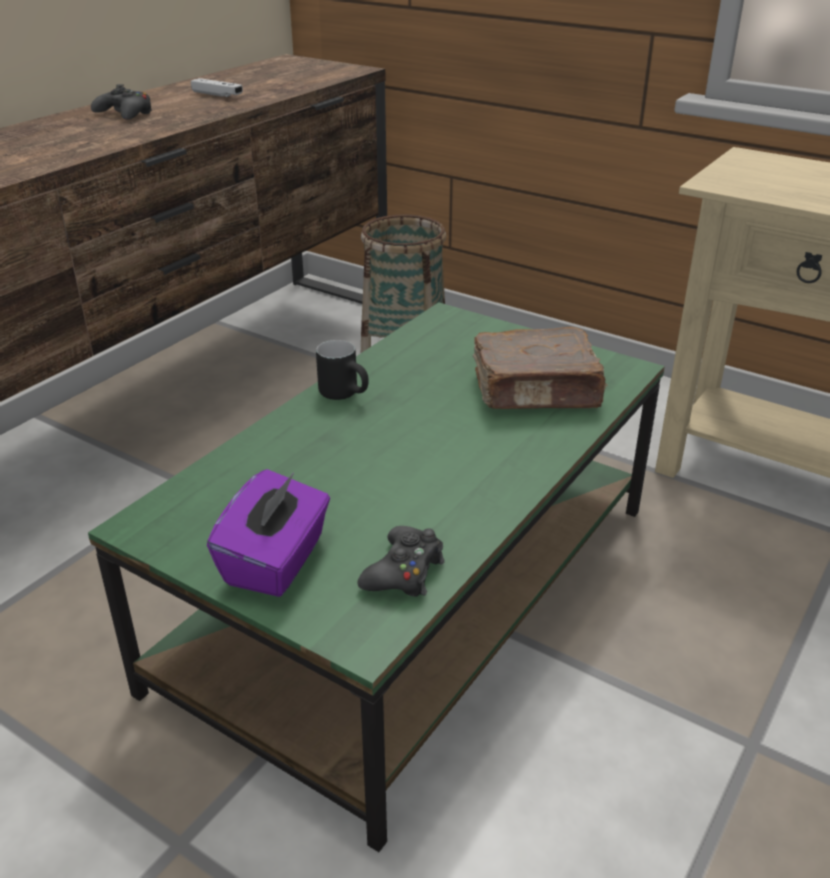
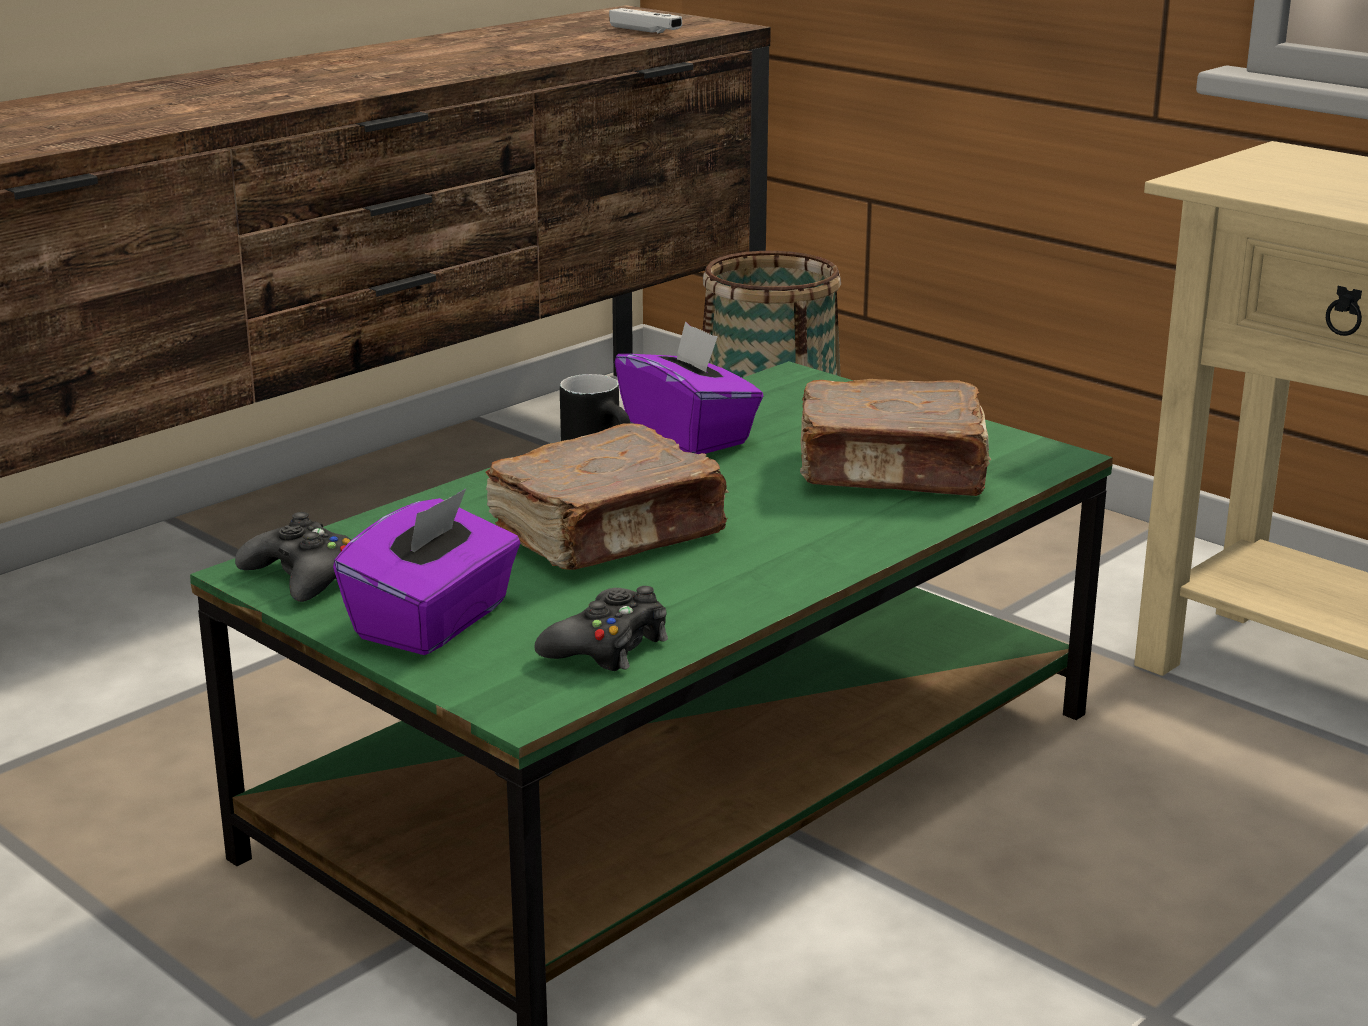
camera: 10 degrees right, 10 degrees down
(125, 114) = (352, 66): black game controller -> black game controller (303, 577)
(217, 95) = (496, 49): white game controller -> white game controller (645, 30)
(374, 465) = (611, 535): none -> brown book
(396, 370) = (689, 435): none -> purple tissue box

